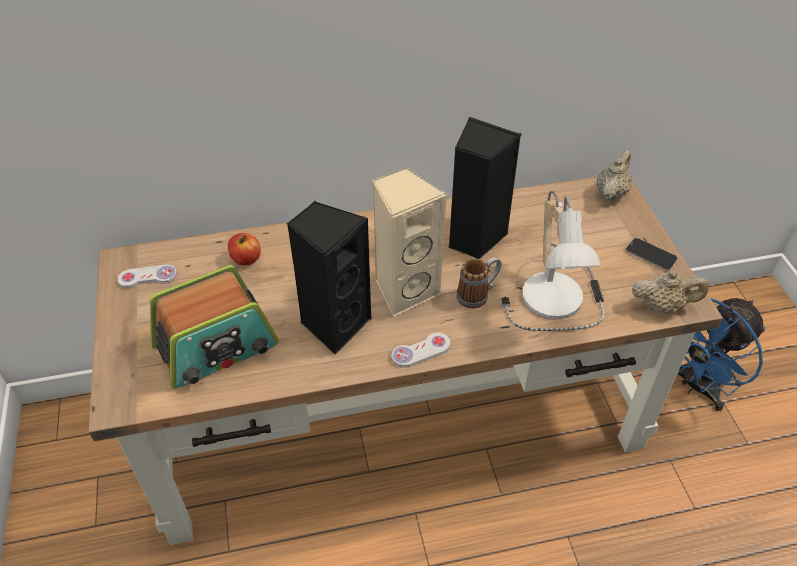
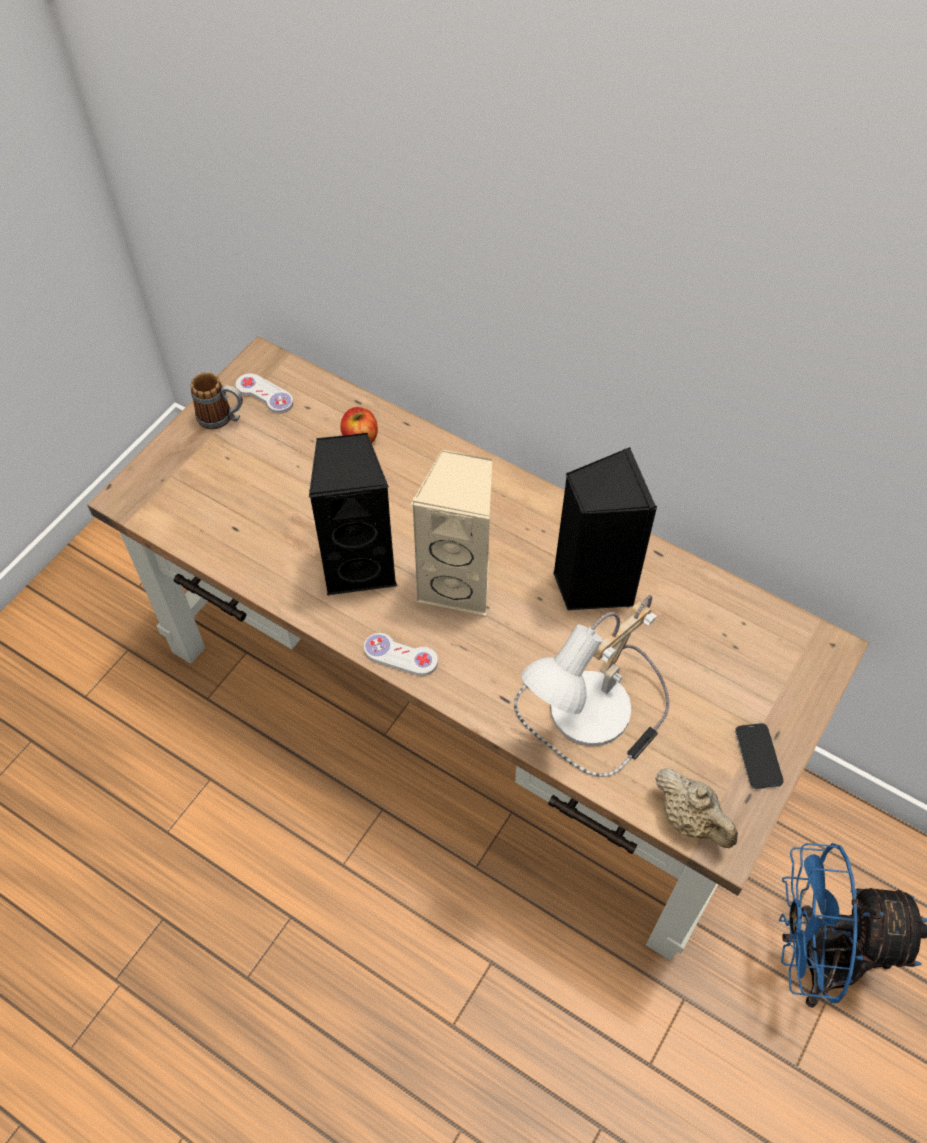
camera: 45 degrees right, 10 degrees up
(216, 346) = (246, 507): radio -> none
(478, 294) = (520, 645): mug -> mug (222, 418)
(611, 193) = (812, 653): beige teapot -> none

